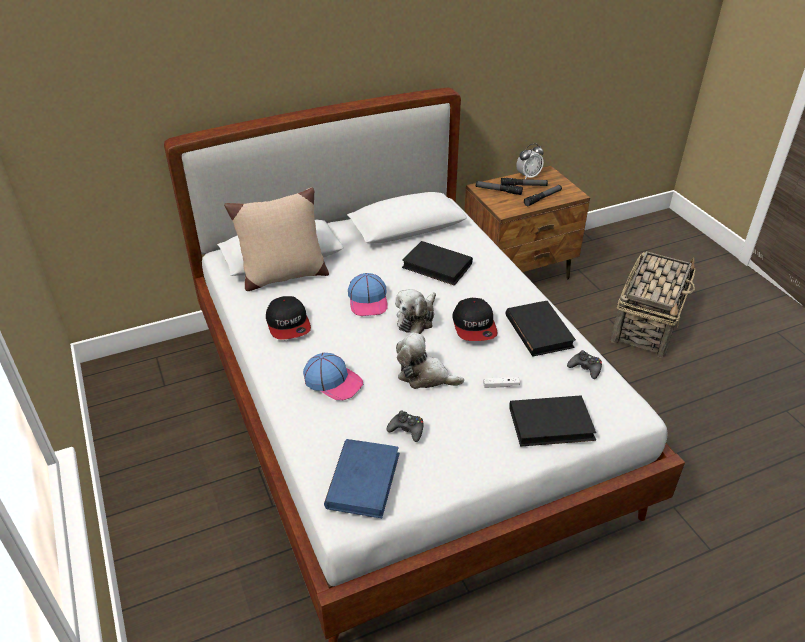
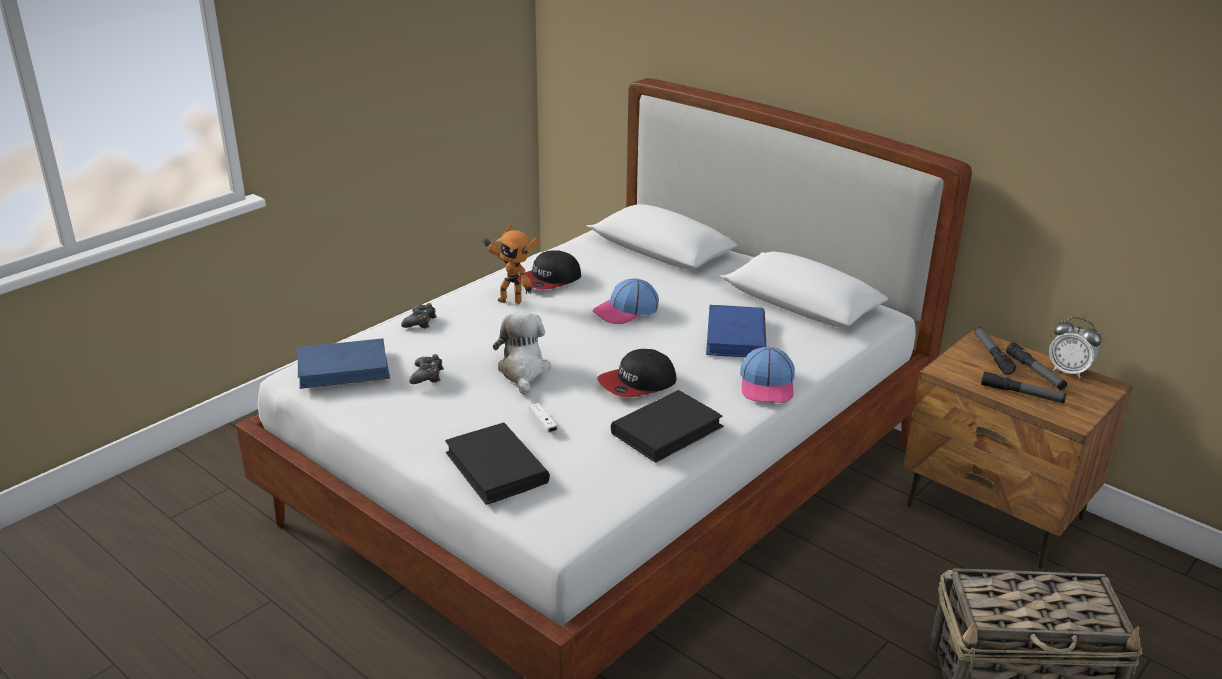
camera: 65 degrees right, 10 degrees down
(283, 276) = (626, 257): beige pillow -> none
(306, 353) = (511, 300): none -> toy robot
(333, 381) = (475, 322): cap -> cap (767, 385)
(416, 319) = (619, 345): plush toy -> none
(437, 266) = (736, 336): black book -> blue book
(585, 368) = (621, 479): black game controller -> black game controller (420, 322)

